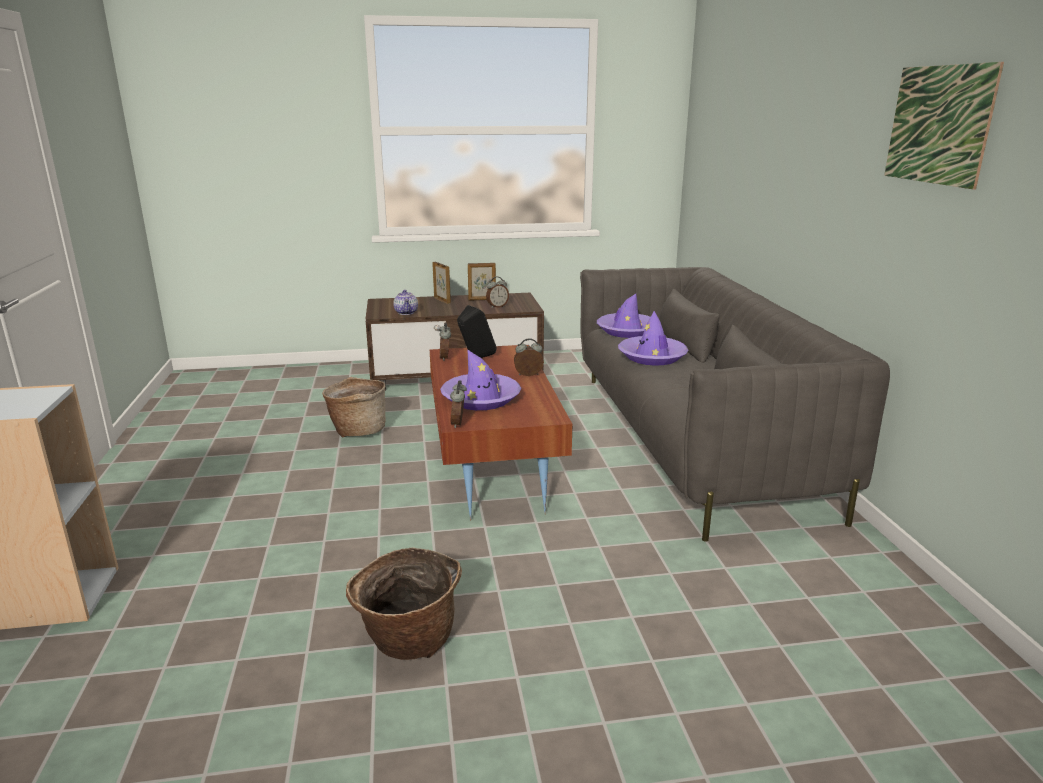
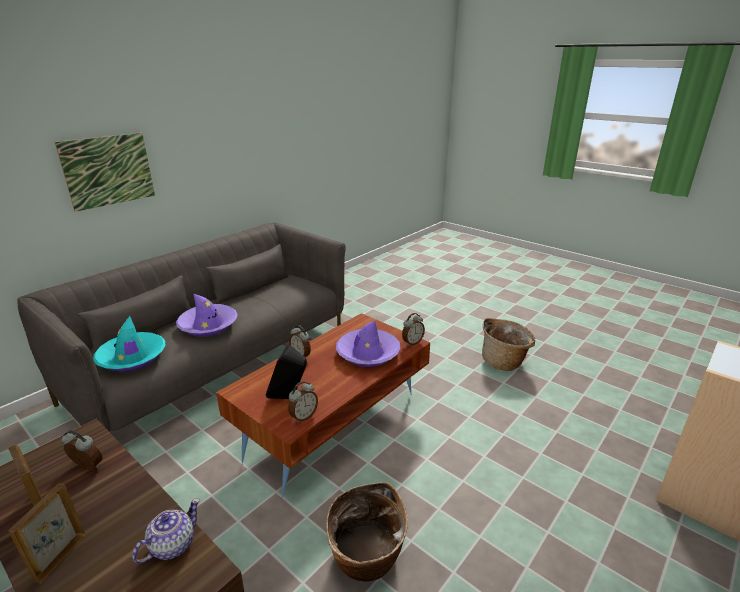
camera: 130 degrees left, 5 degrees up
(627, 331) = (132, 357): purple hat -> turquoise hat
(938, 125) = (253, 106): picture -> picture (108, 170)

